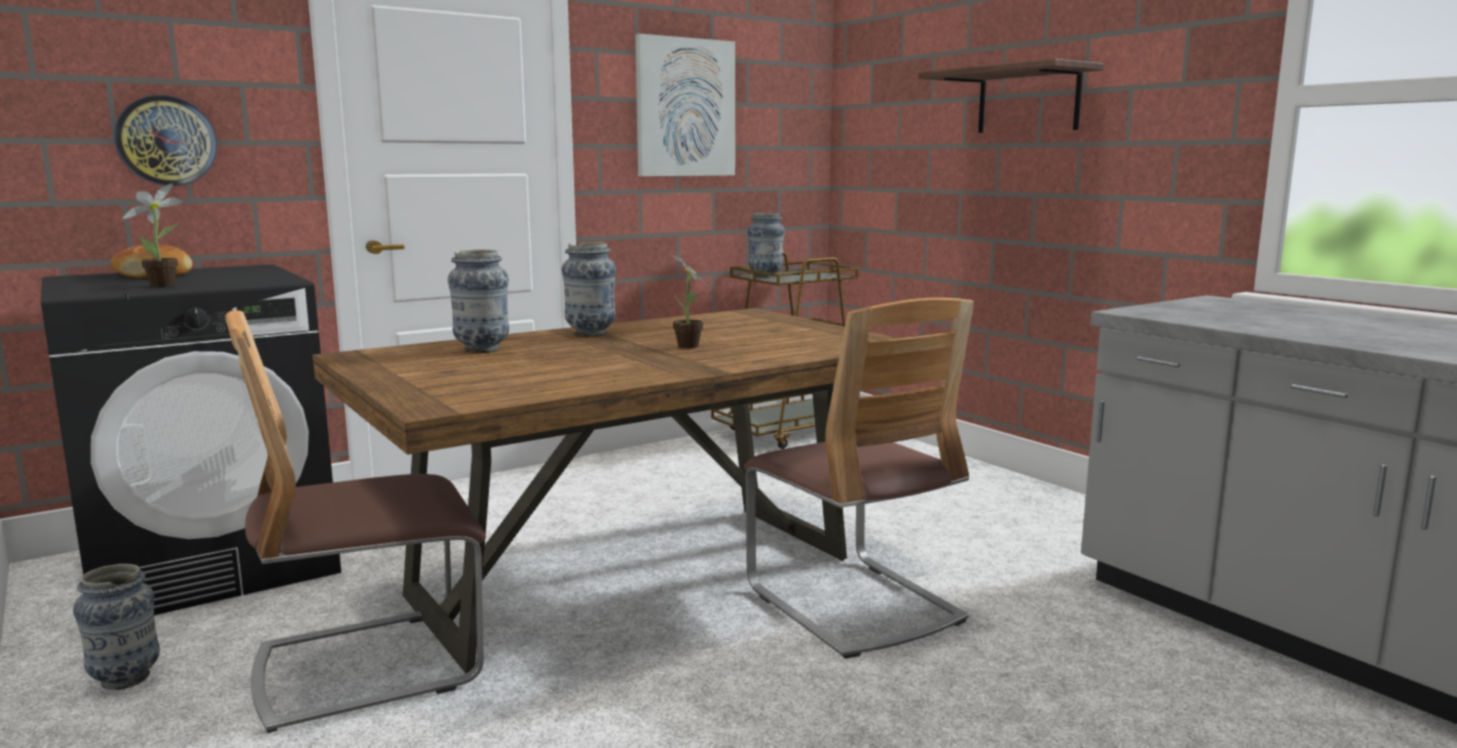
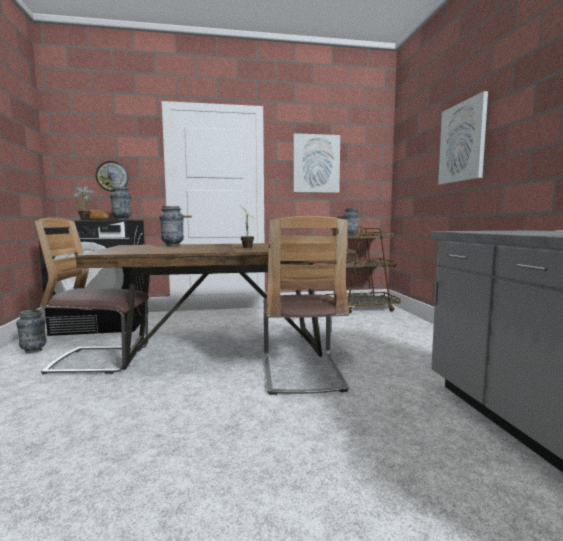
camera: 25 degrees right, 5 degrees down
(590, 334) = (225, 244): vase -> vase (121, 220)
(1028, 100) = (462, 142): shelf -> picture

